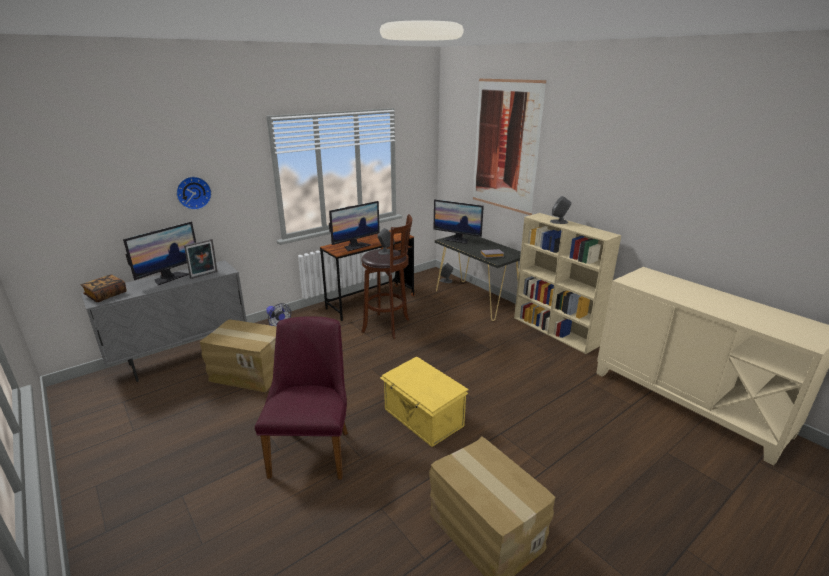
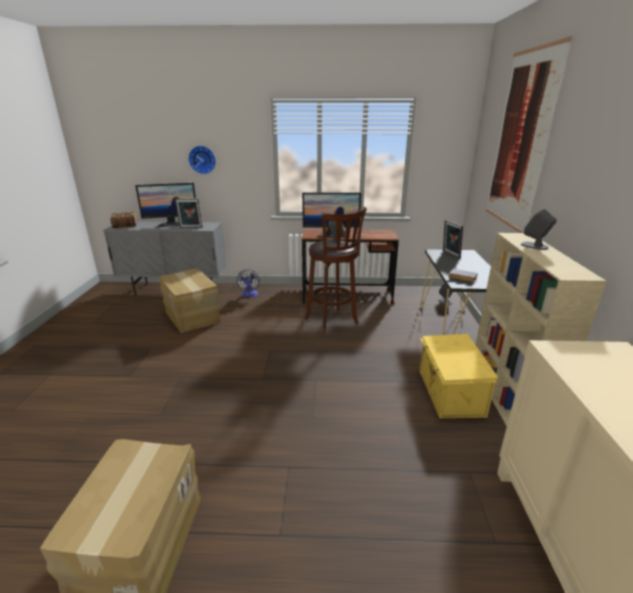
camera: 40 degrees right, 0 degrees up
(313, 447) = (147, 387): purple chair -> none
(423, 418) = (246, 410): yellow storage box -> yellow storage box (449, 393)
(457, 240) = (450, 254): monitor -> picture frame

